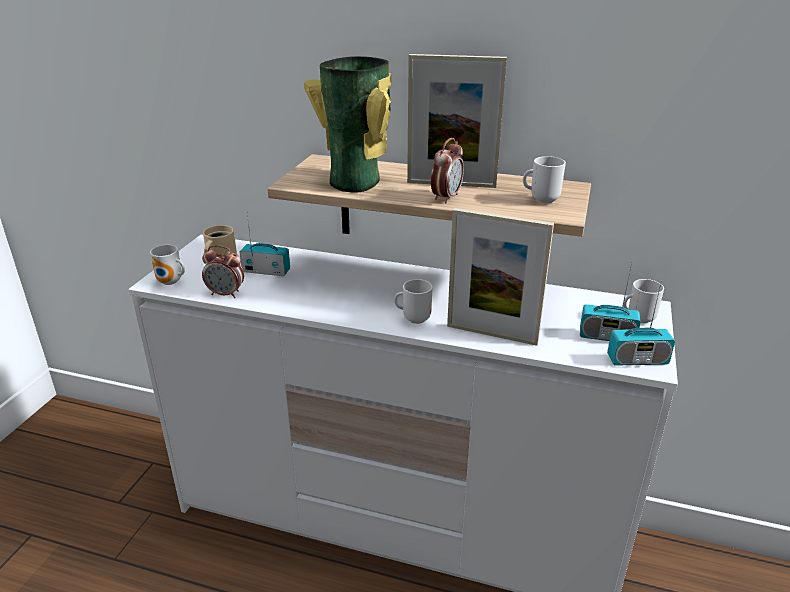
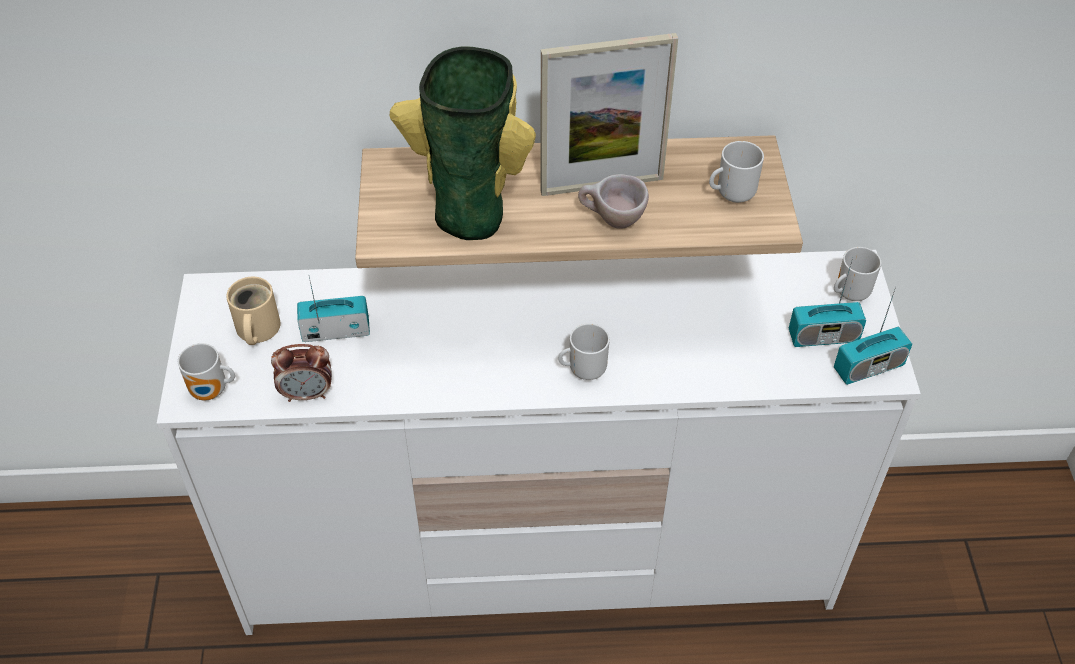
camera: 20 degrees left, 20 degrees up
(446, 198) = (611, 221): alarm clock -> beige cup
(491, 334) = (690, 371): picture frame -> none

